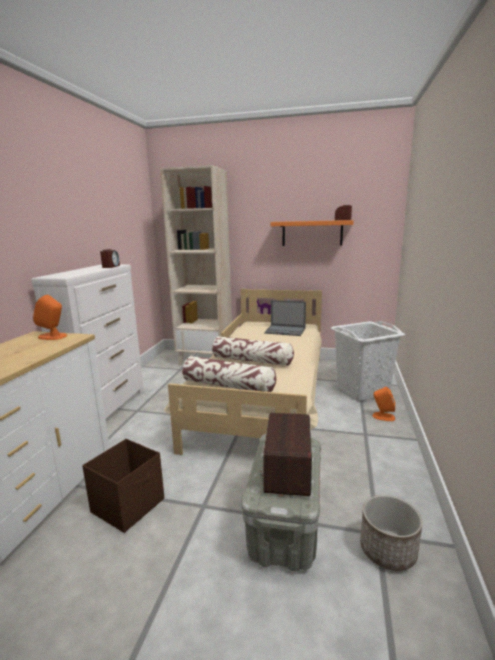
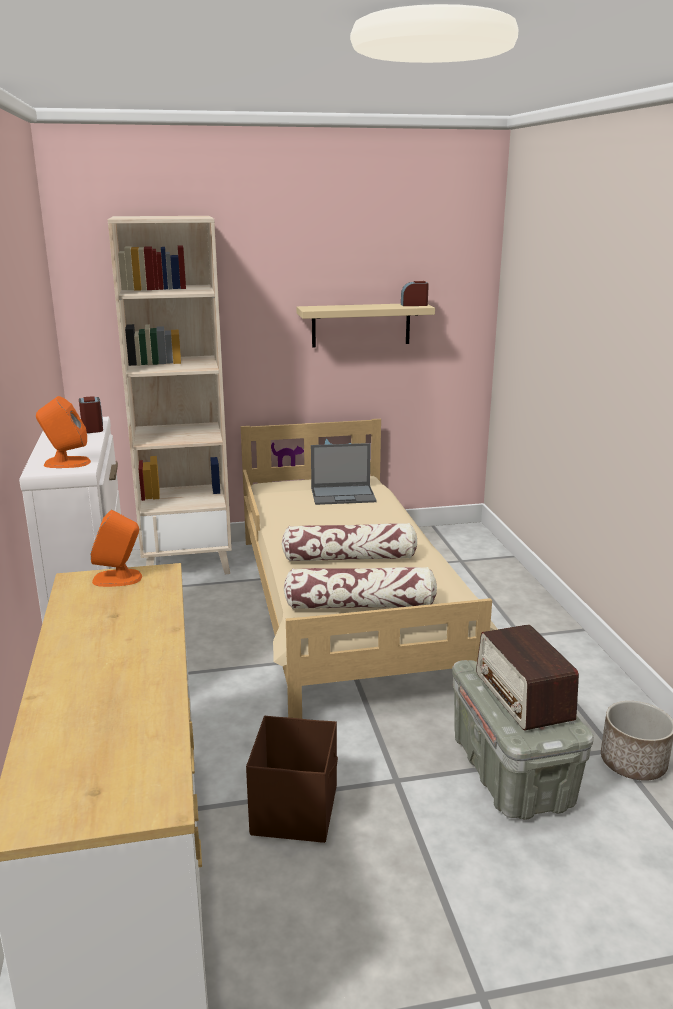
camera: 25 degrees left, 5 degrees up
(312, 233) = (361, 325): orange shelf -> beige shelf
(362, 391) = (475, 573): white laundry basket -> none
(383, 416) = (526, 607): orange speaker -> orange speaker (66, 463)

